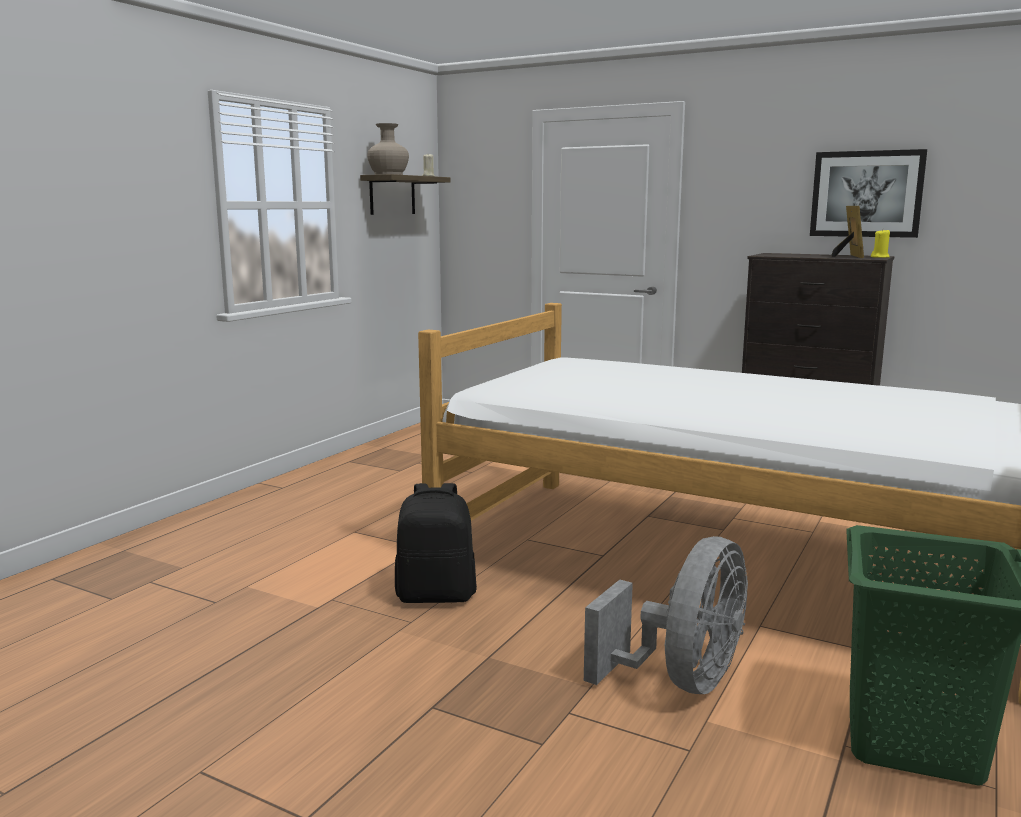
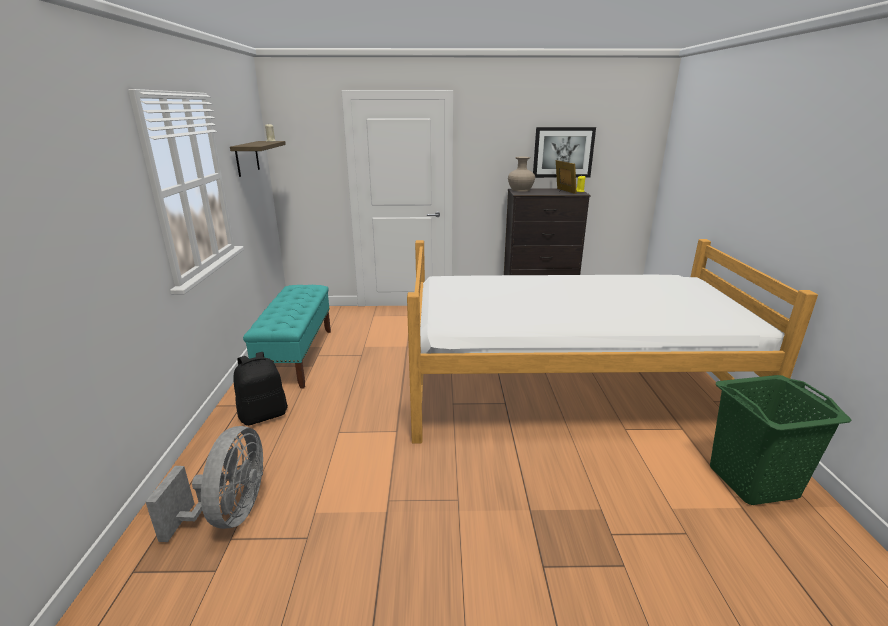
camera: 30 degrees left, 10 degrees up
(388, 174) = (251, 145): beige vase -> beige vase (520, 190)
(393, 459) = (297, 356): none -> turquoise bench
(436, 595) = (449, 470): black backpack -> black backpack (264, 415)
(682, 680) = (634, 484): grey fan -> grey fan (229, 514)

